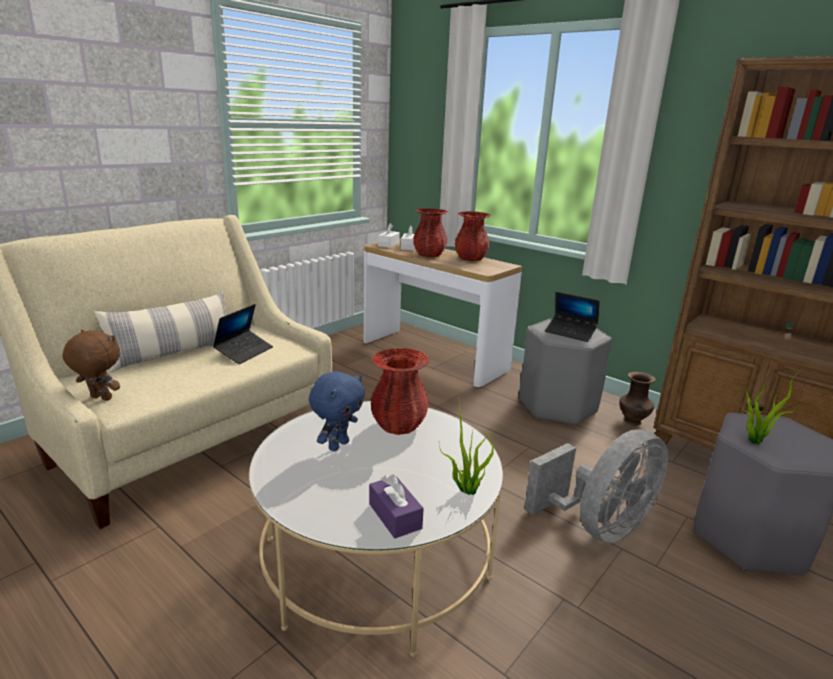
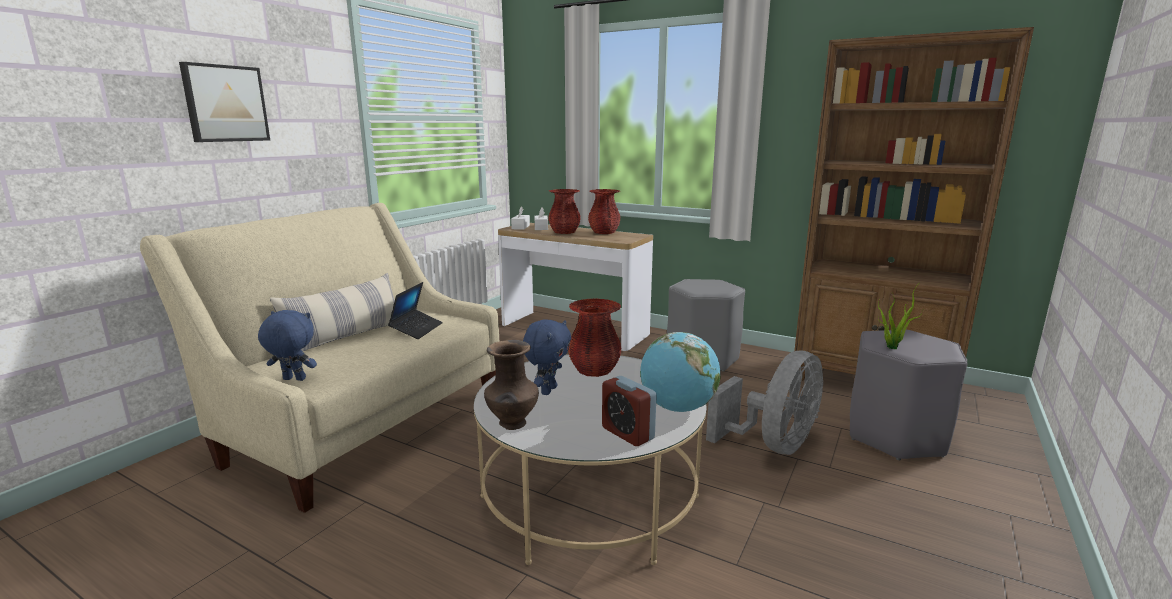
camera: 10 degrees left, 5 degrees down
(72, 110) = (225, 103): none -> picture
(100, 398) = (293, 379): brown plush toy -> blue plush toy
(395, 516) = (627, 433): purple tissue box -> alarm clock
(465, 490) = (678, 408): potted plant -> globe
(570, 332) = (709, 287): laptop -> none
(633, 422) = (771, 363): brown vase -> brown vase (512, 424)

